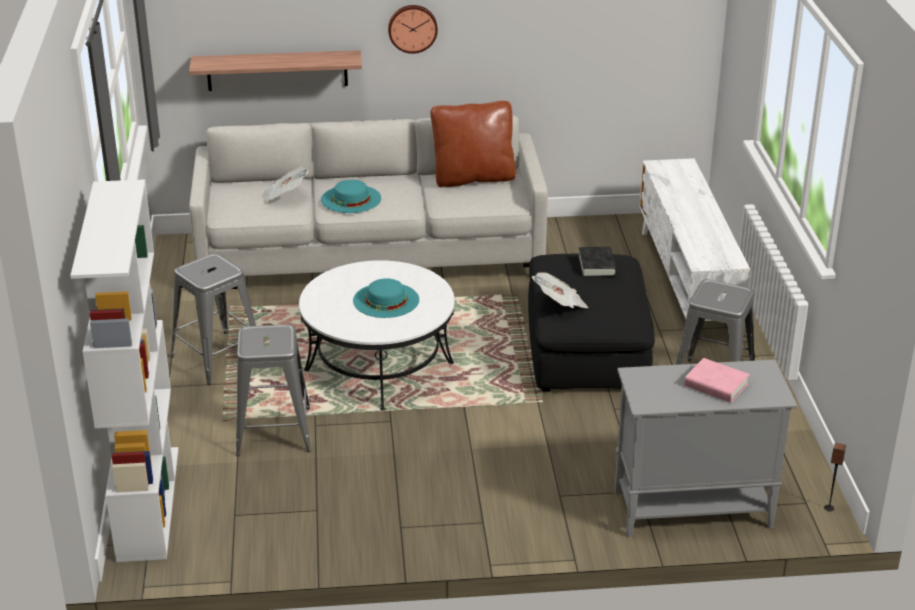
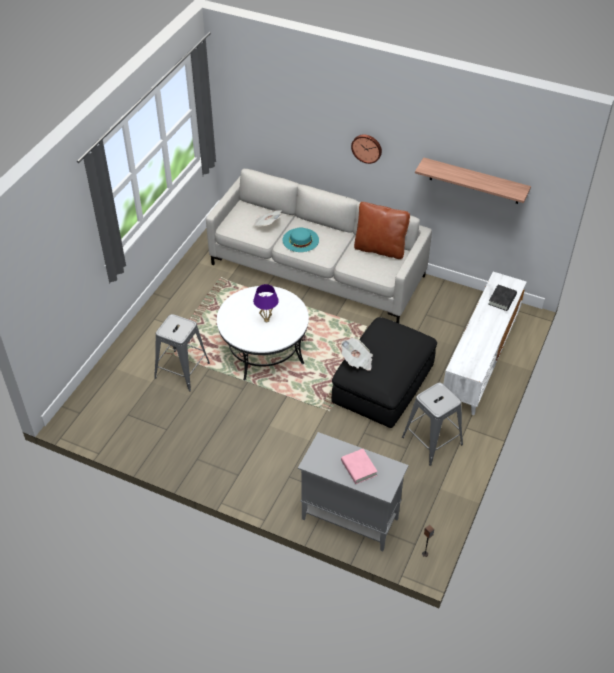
camera: 30 degrees right, 15 degrees up
(147, 502) = (95, 388): white bookcase -> none
(217, 358) = (190, 310): grey stool -> none
(277, 70) = (288, 147): shelf -> shelf (474, 181)
(386, 300) = (266, 320): turquoise hat -> purple table lamp
(597, 266) = (401, 341): black book -> black book (502, 299)

